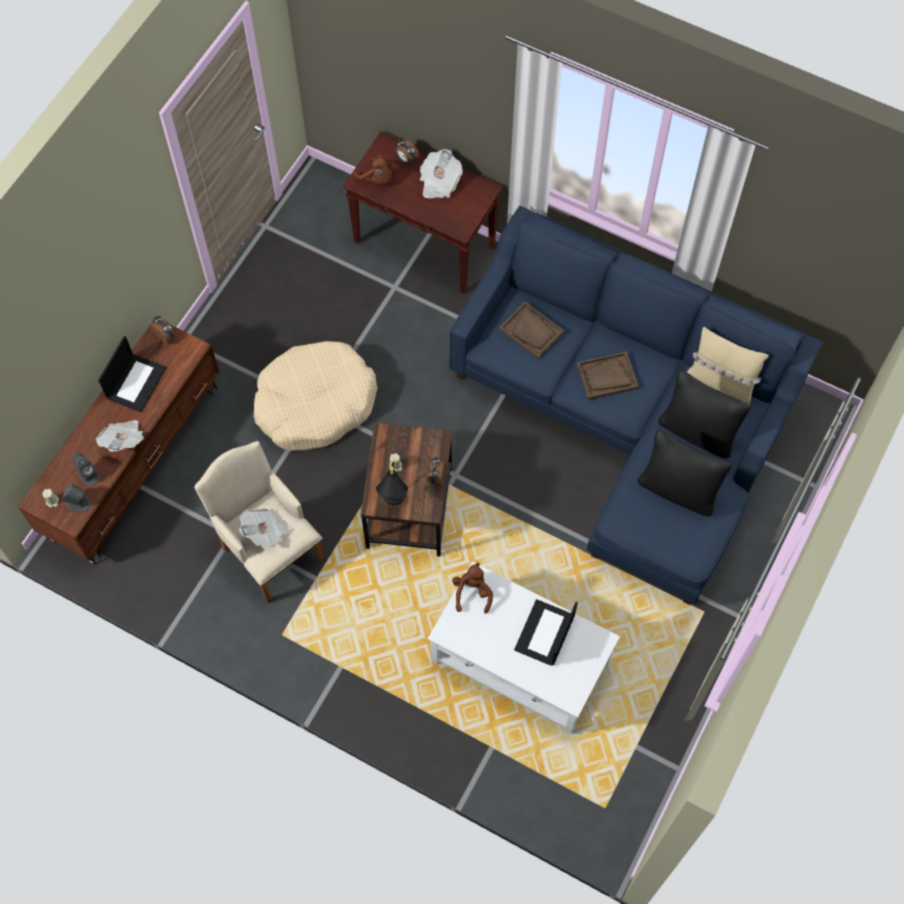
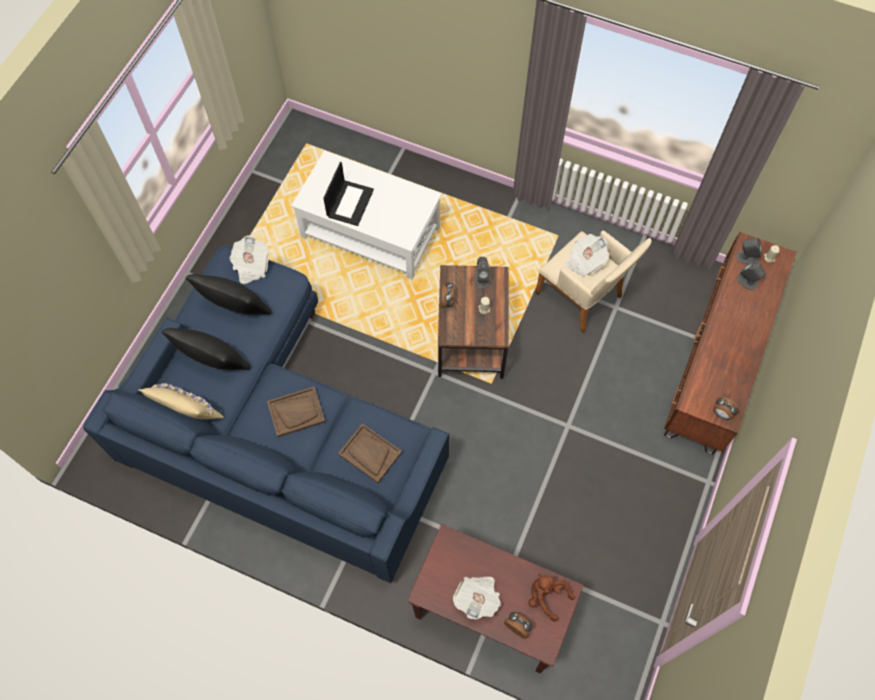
camera: 175 degrees right, 0 degrees up
(124, 440) = (727, 312): newspaper -> newspaper (251, 266)
(136, 382) = (734, 366): laptop -> none
(315, 403) = (570, 427): beige dog bed -> none
(393, 502) = (481, 278): black table lamp -> grey speaker
(472, 592) = (409, 227): brown plush toy -> none

